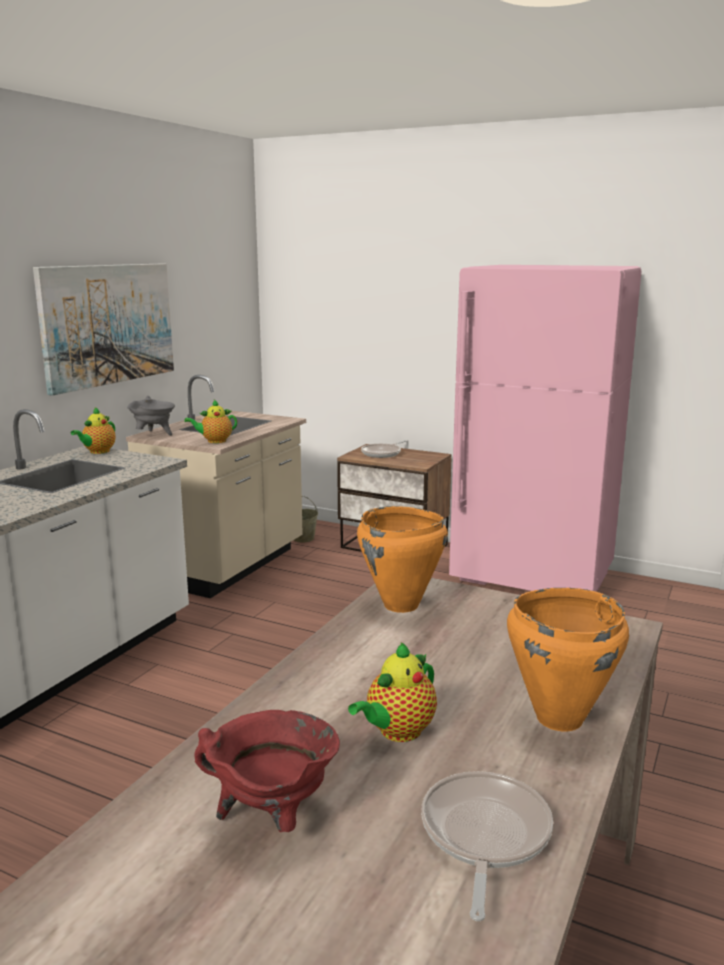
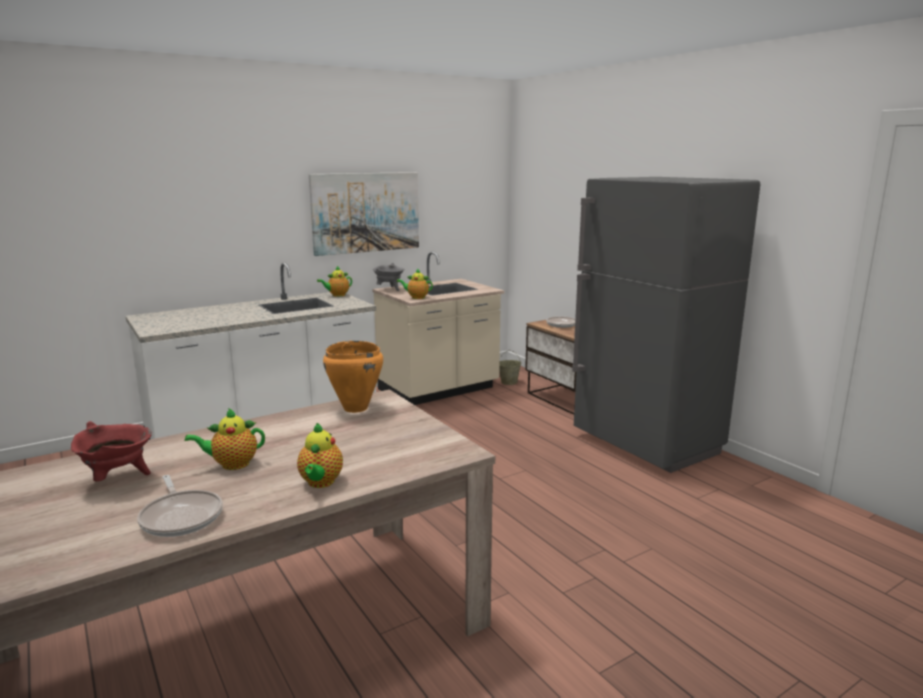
camera: 30 degrees right, 0 degrees up
(484, 836) = (181, 516): frying pan -> frying pan turned 105 degrees clockwise
(532, 580) = (646, 445): pink fridge -> grey fridge
(558, 718) = (320, 483): orange cooking pot -> teapot

